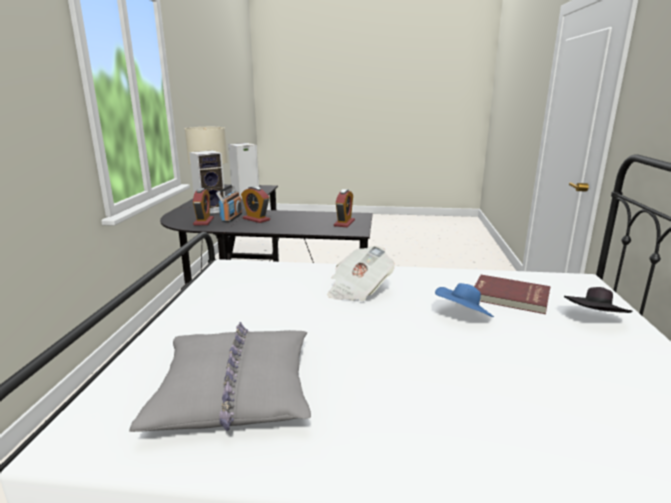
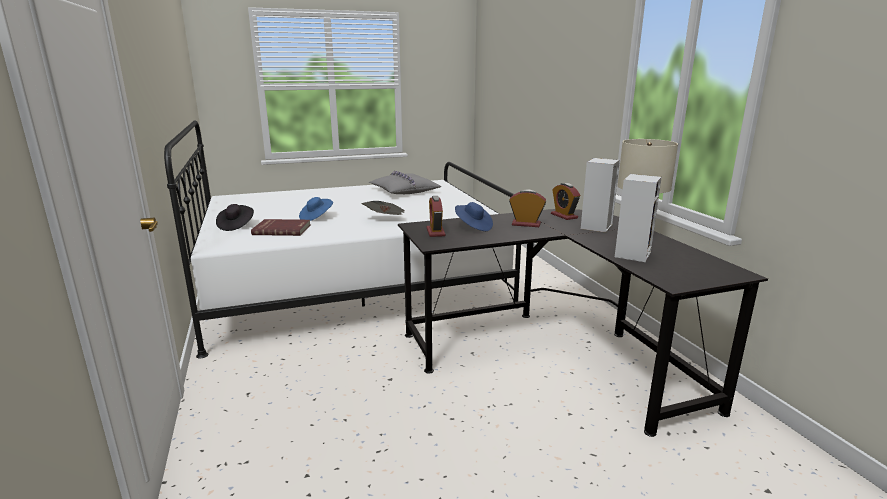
camera: 155 degrees right, 0 degrees up
(231, 217) = (553, 222): radio -> none
(305, 223) = (473, 227): none -> blue hat

